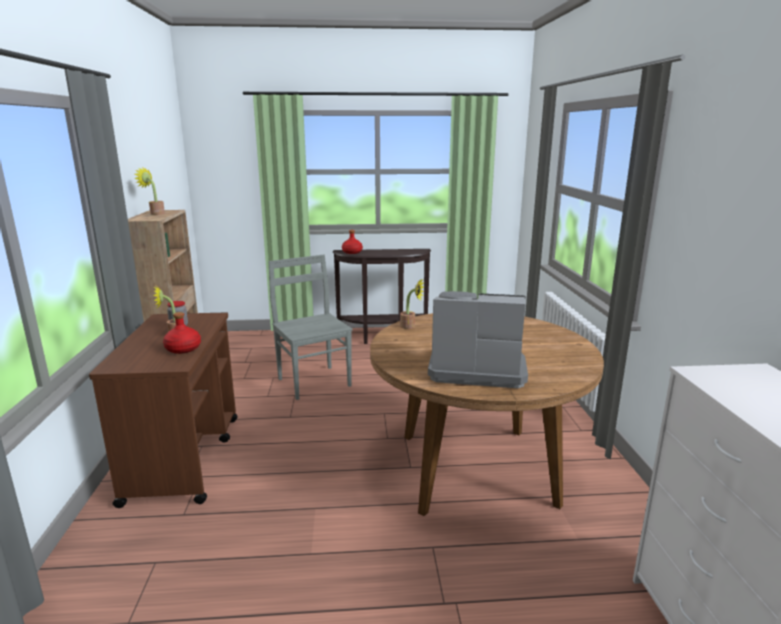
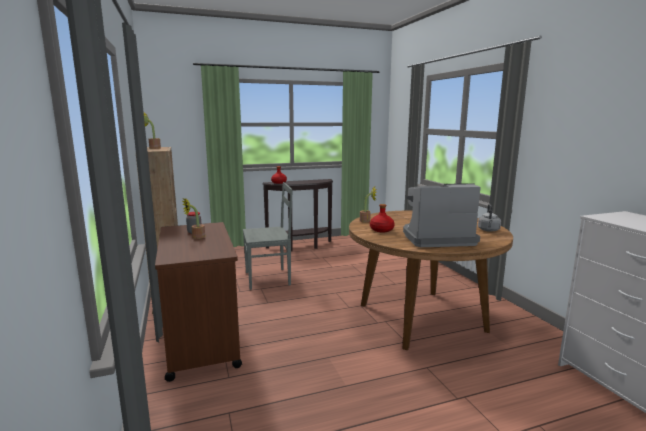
camera: 15 degrees left, 5 degrees down
(182, 349) = (215, 244): red bottle -> red bottle (381, 230)
(313, 381) = (269, 278): grey chair -> grey chair turned 120 degrees clockwise
(571, 361) = (488, 230): none -> grey kettle

